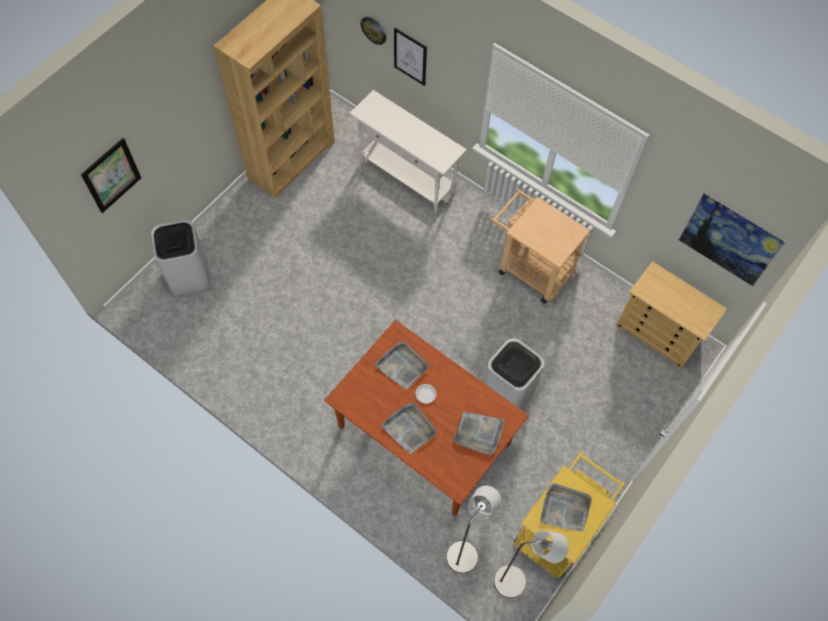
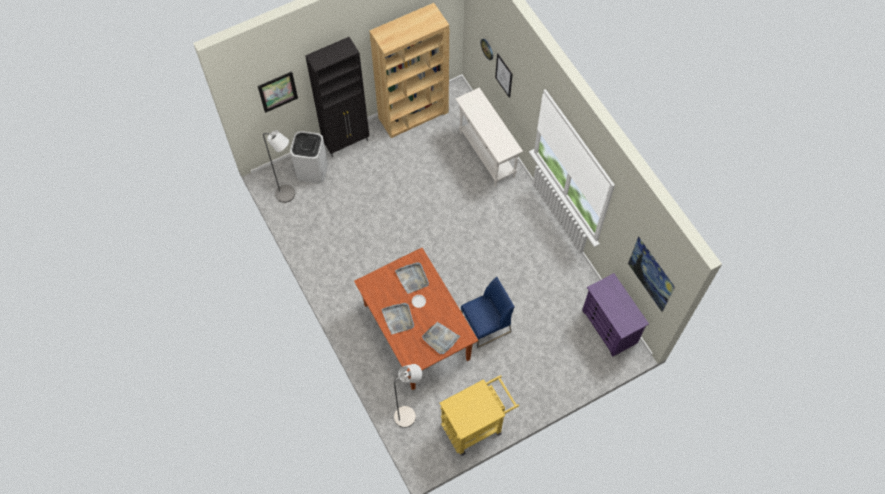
camera: 25 degrees right, 0 degrees up
(220, 223) = (347, 143): none -> black cabinet
(508, 391) = (485, 325): white trash can -> blue chair
(516, 581) = (432, 446): grey floor lamp -> grey floor lamp (288, 195)
(530, 268) = (542, 249): beige cart -> none
(565, 508) = (471, 405): grey tray -> none
(658, 333) = (609, 327): beige dresser -> purple dresser

